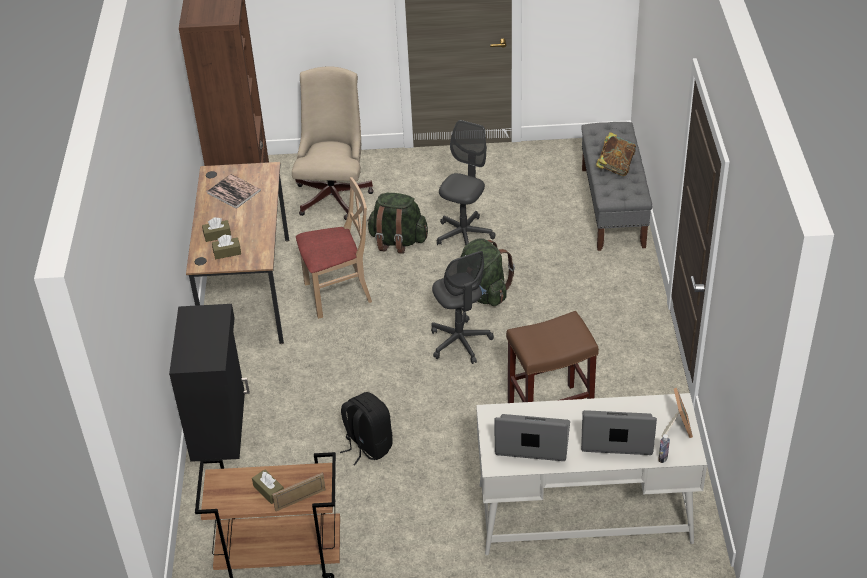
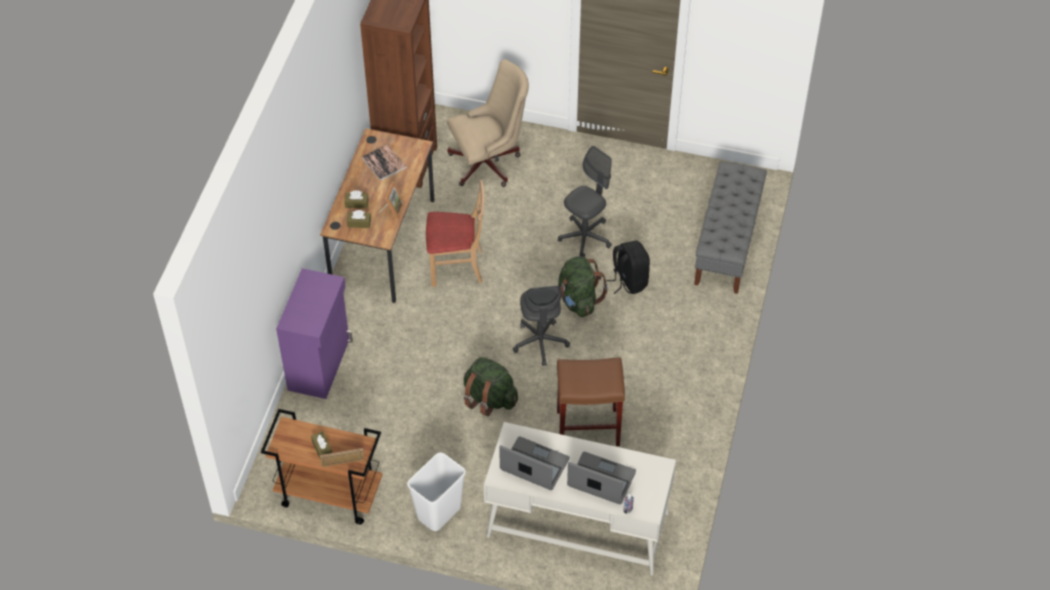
camera: 15 degrees right, 10 degrees up
(220, 425) = (320, 364): black cabinet -> purple cabinet
(334, 193) = (489, 163): beige office chair -> beige office chair turned 45 degrees clockwise
(367, 446) = (430, 416): black backpack -> black backpack (628, 281)
(397, 241) = (525, 227): green backpack -> green backpack (489, 398)
(418, 543) = (438, 512): none -> white trash can
(615, 167) = (728, 215): book -> none
(677, 427) = (651, 486): picture frame -> picture frame (393, 210)

